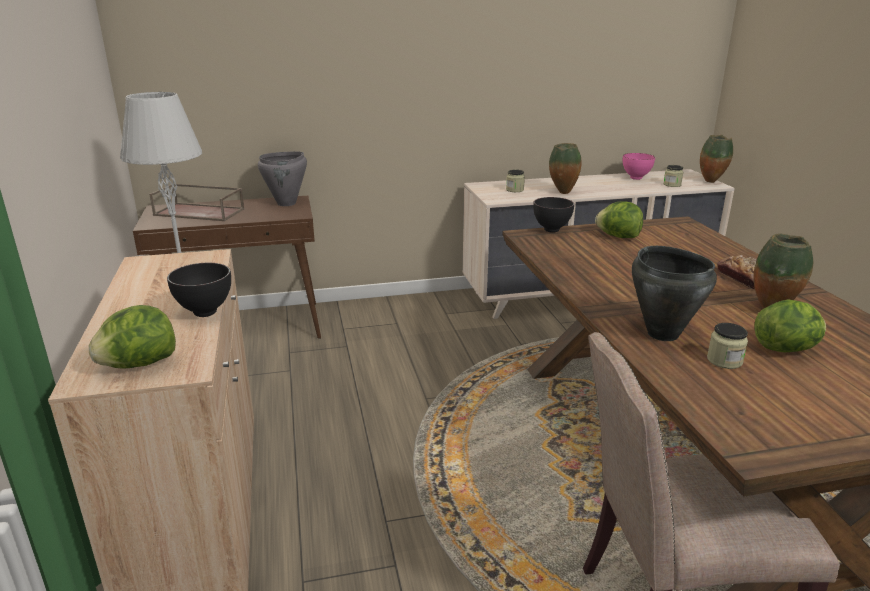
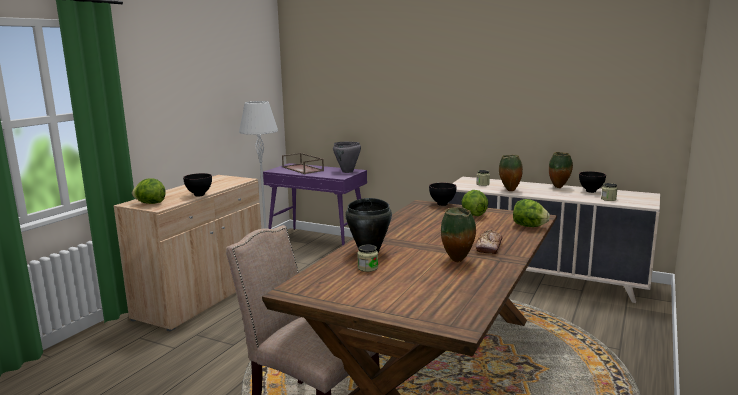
camera: 40 degrees right, 10 degrees down
(244, 327) = (318, 241): brown console table -> purple console table
(636, 178) = (591, 191): pink bowl -> black bowl
(711, 182) = (649, 203): vase -> vase (559, 187)
(786, 349) = (413, 274): lettuce -> lettuce (529, 226)

